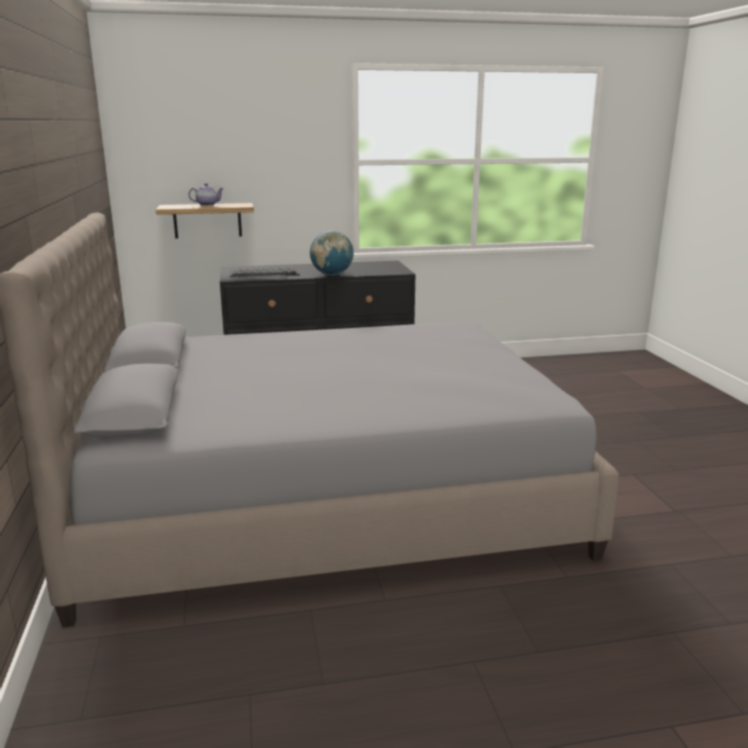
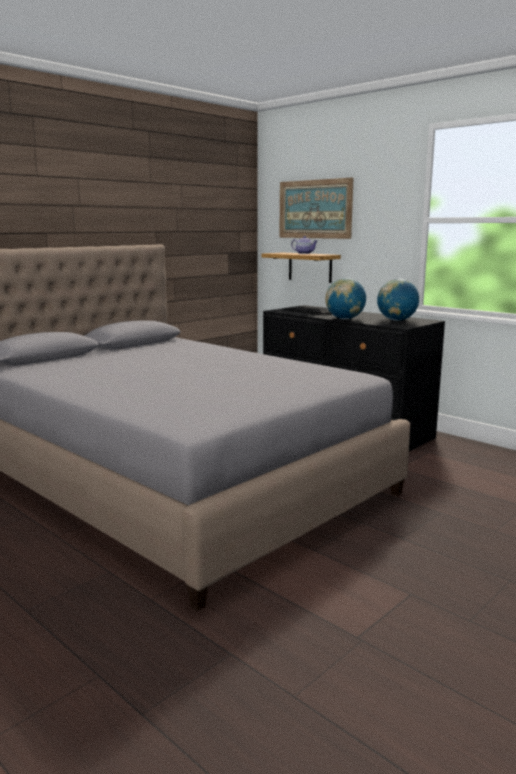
camera: 55 degrees right, 5 degrees down
(207, 149) = (315, 209): none -> picture
(371, 267) = (396, 320): none -> globe

